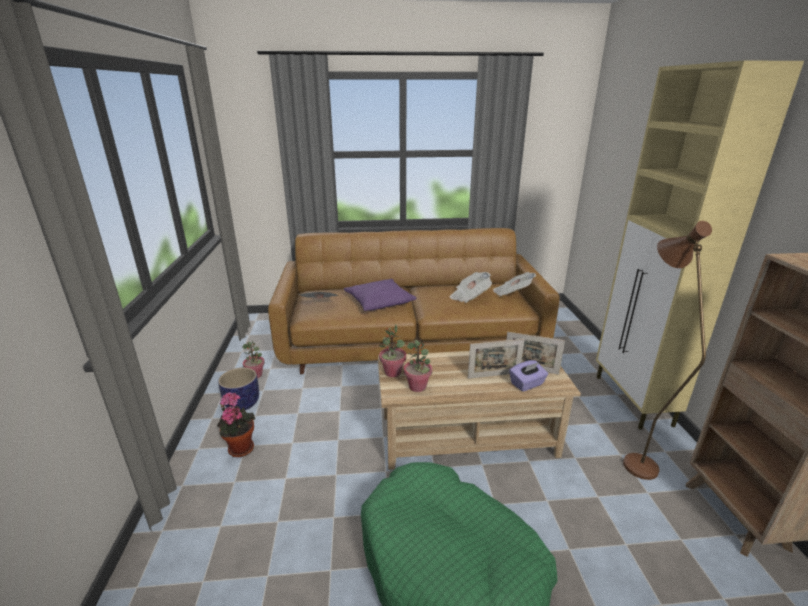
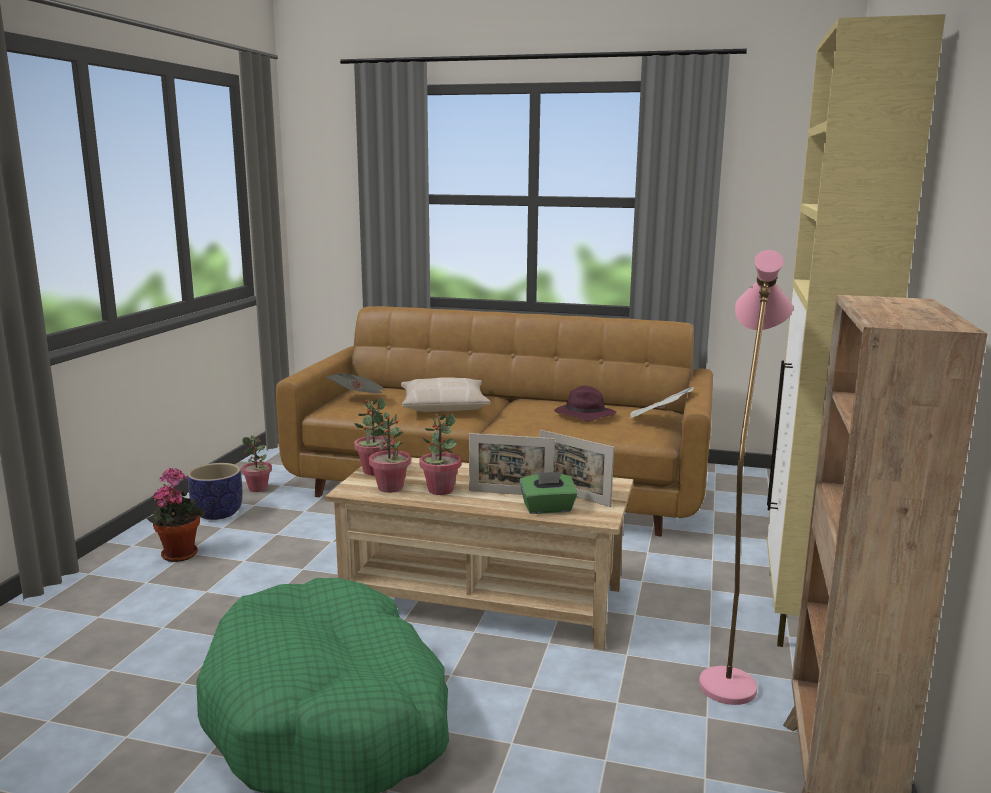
camera: 20 degrees right, 10 degrees down
(379, 301) = (444, 405): purple pillow -> beige pillow
(450, 382) = (440, 490): none -> potted plant
(469, 297) = (583, 416): newspaper -> purple hat
(527, 384) = (548, 508): purple tissue box -> green tissue box
(633, 458) = (727, 675): brown floor lamp -> pink floor lamp

